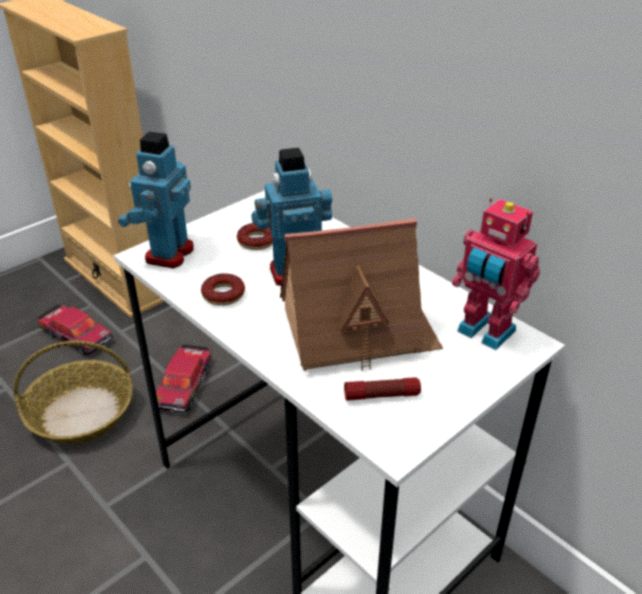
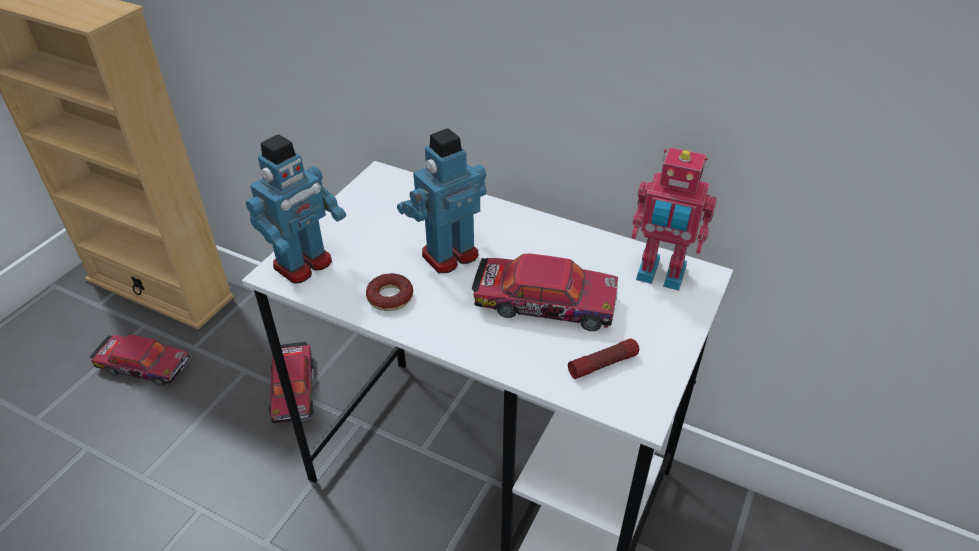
camera: 20 degrees left, 5 degrees up
(82, 412) = (191, 450): basket -> none
(168, 254) = (304, 265): toy robot -> toy robot turned 135 degrees counterclockwise
(257, 241) = (391, 228): donut -> none
(357, 330) = (544, 302): toy house -> toy car

